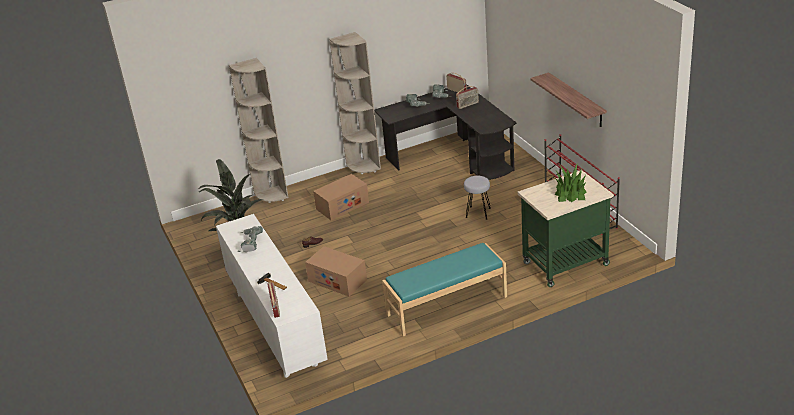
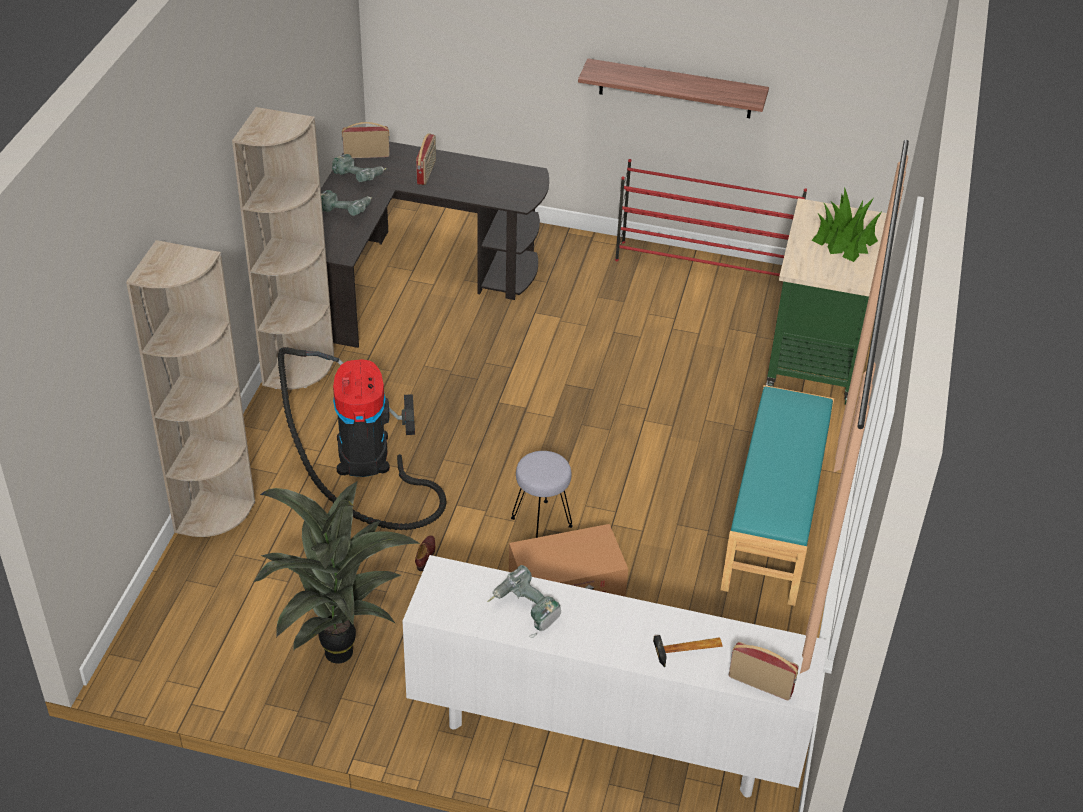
camera: 55 degrees left, 10 degrees up
(342, 205) = (365, 460): cardboard box -> vacuum cleaner
(478, 213) = (589, 351): grey stool -> grey stool (541, 523)

